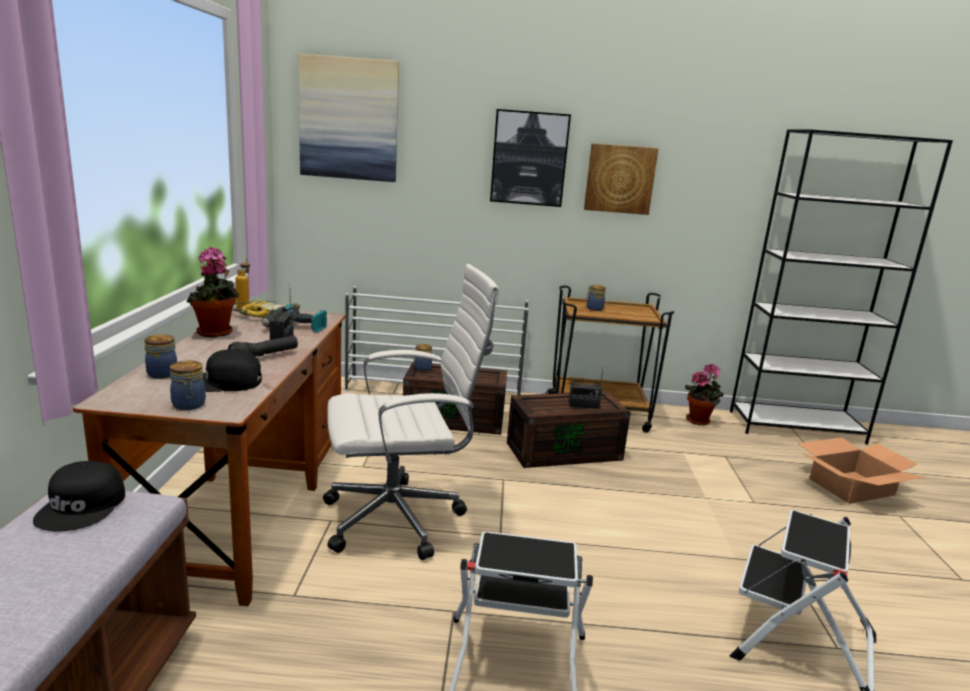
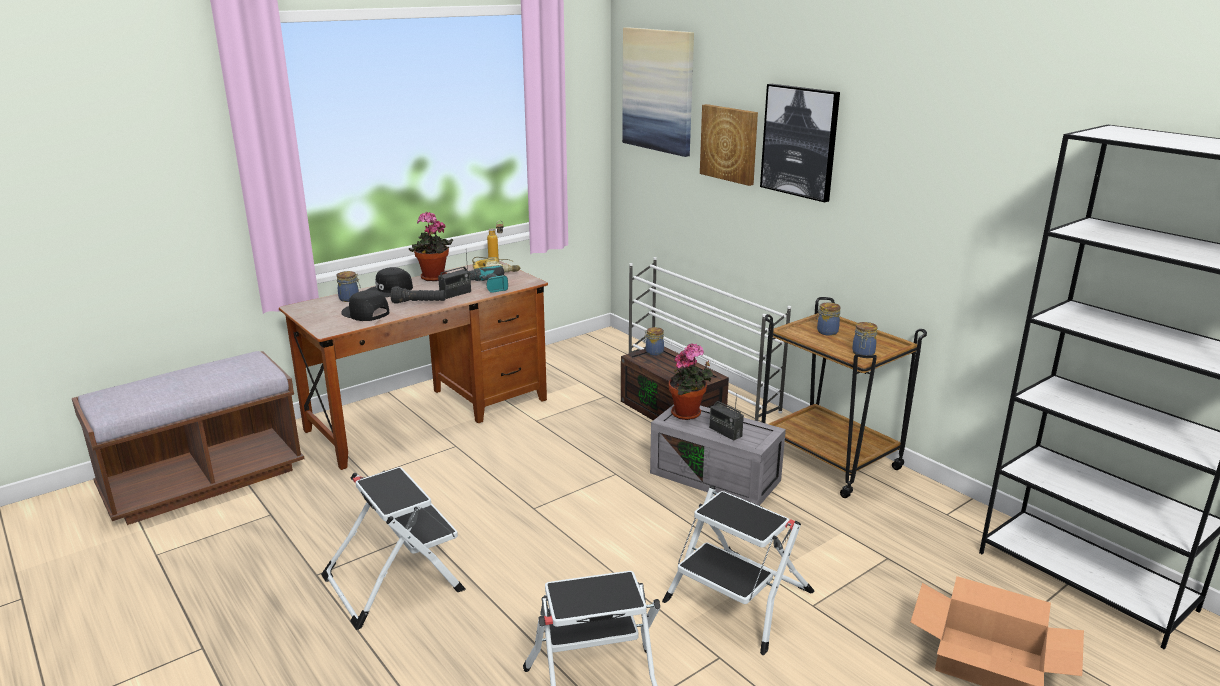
camera: 50 degrees right, 5 degrees up
(83, 506) = (243, 363): black cap -> black cap (389, 290)
(189, 405) = (320, 321): jar -> jar (863, 353)
(400, 518) = (495, 465): white office chair -> none
(565, 450) = (717, 476): brown storage box -> grey storage box
(619, 179) = (891, 175): picture -> picture (729, 144)
(699, 420) = (946, 515): potted plant -> potted plant (688, 414)
(724, 521) = (740, 599): none -> step ladder

